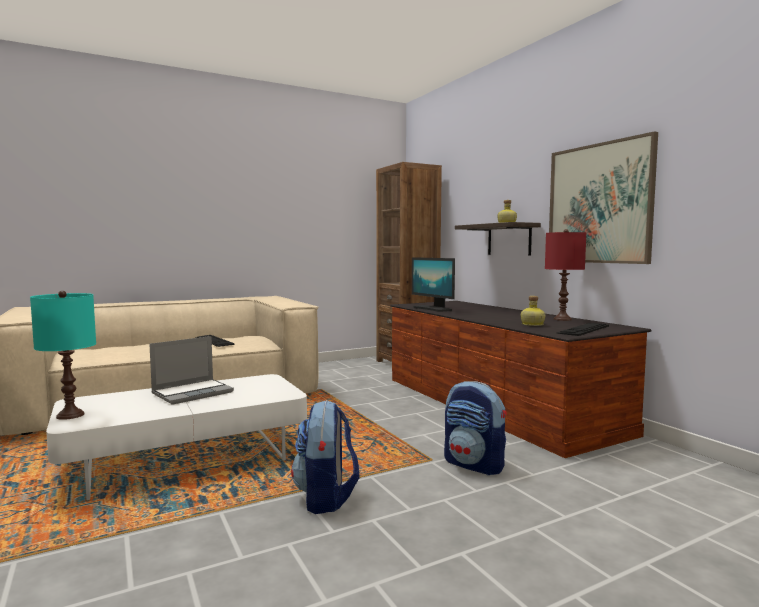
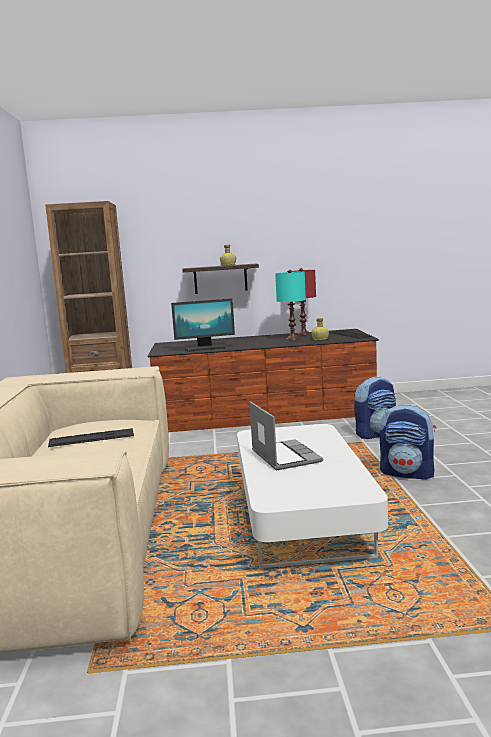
camera: 65 degrees left, 5 degrees up
(70, 415) = (329, 498): turquoise table lamp -> turquoise table lamp (292, 339)
(599, 203) = (309, 249): picture -> none

